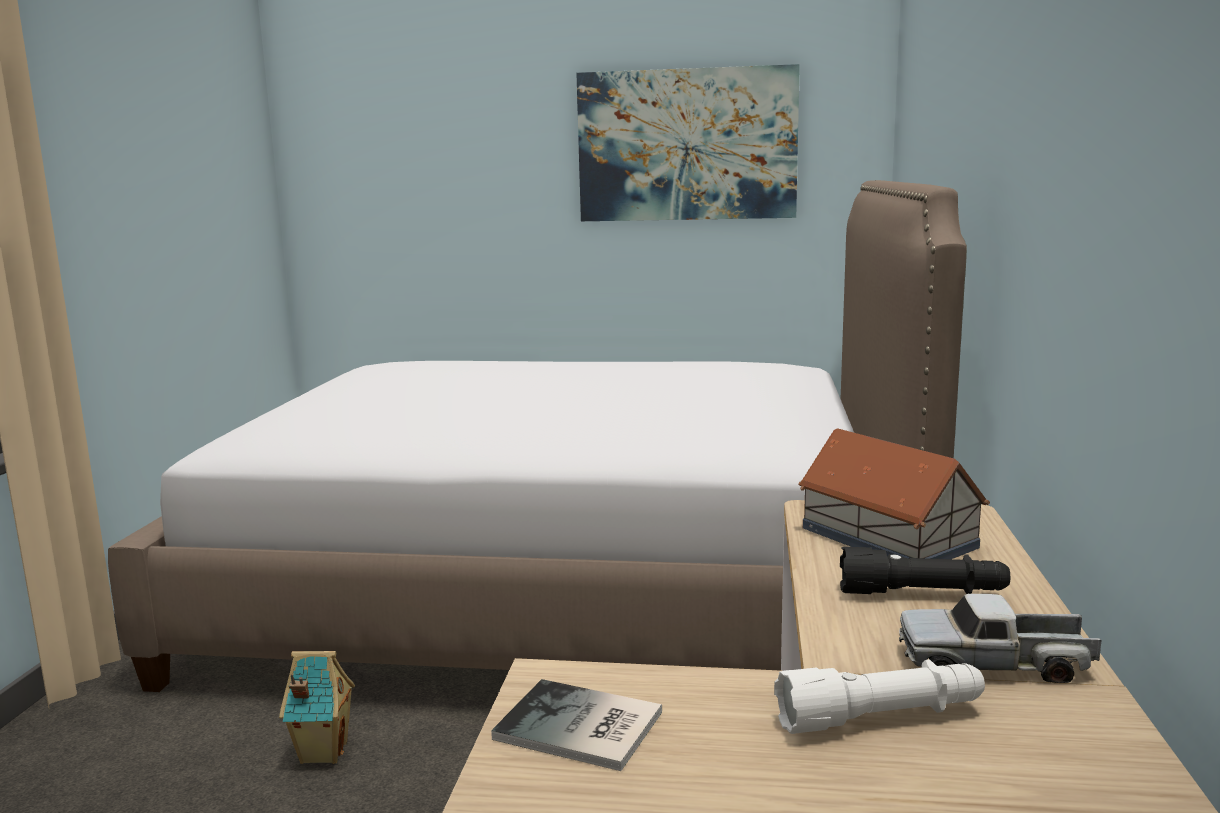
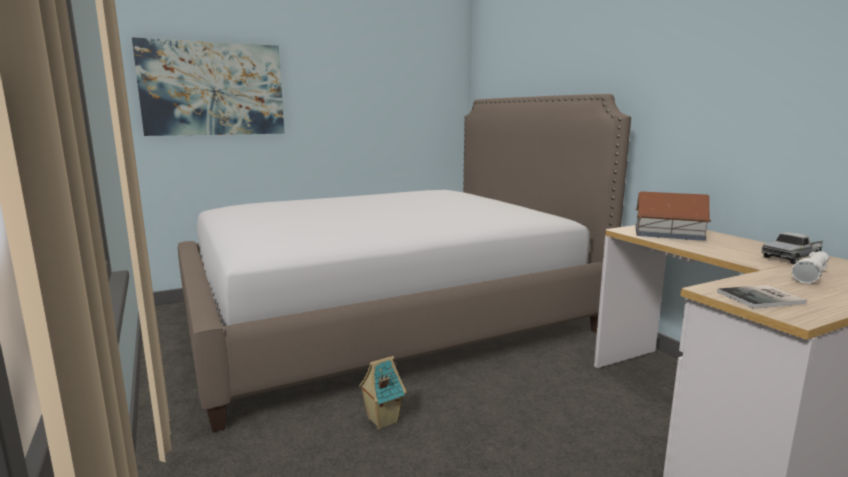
camera: 35 degrees left, 0 degrees up
(687, 145) = (380, 78): picture -> picture (213, 89)
(922, 594) = (724, 245): black flashlight -> none

